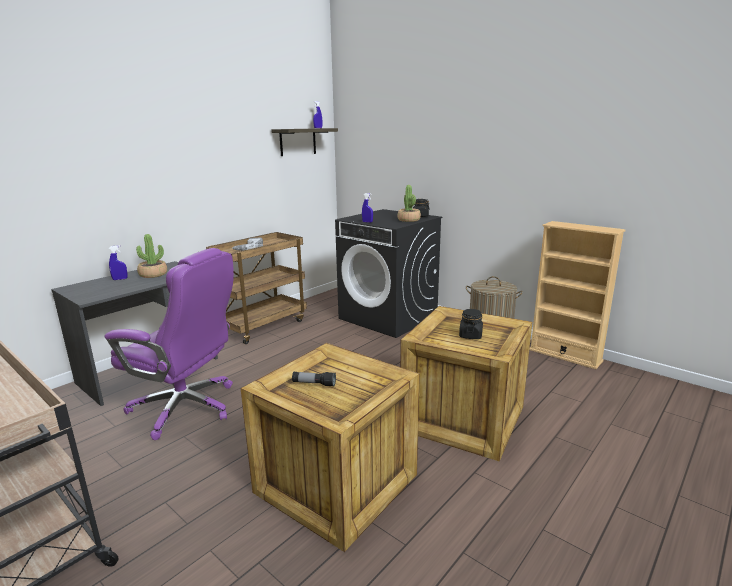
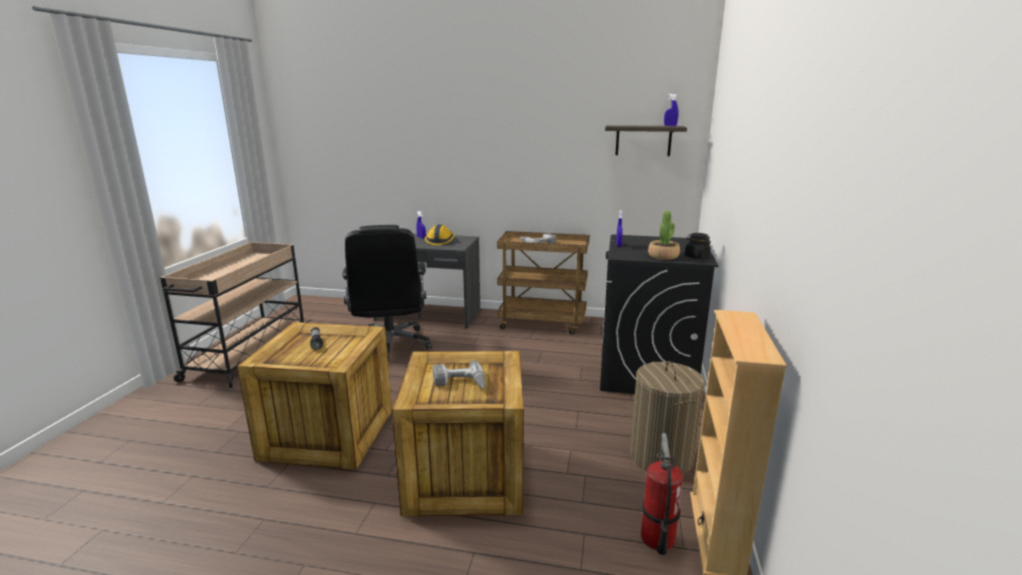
camera: 60 degrees right, 0 degrees up
(153, 274) = (440, 241): potted plant -> hard hat
(186, 407) = (390, 345): purple office chair -> black office chair
(470, 335) = (460, 383): black jar -> power drill
(563, 371) = (657, 538): none -> fire extinguisher

